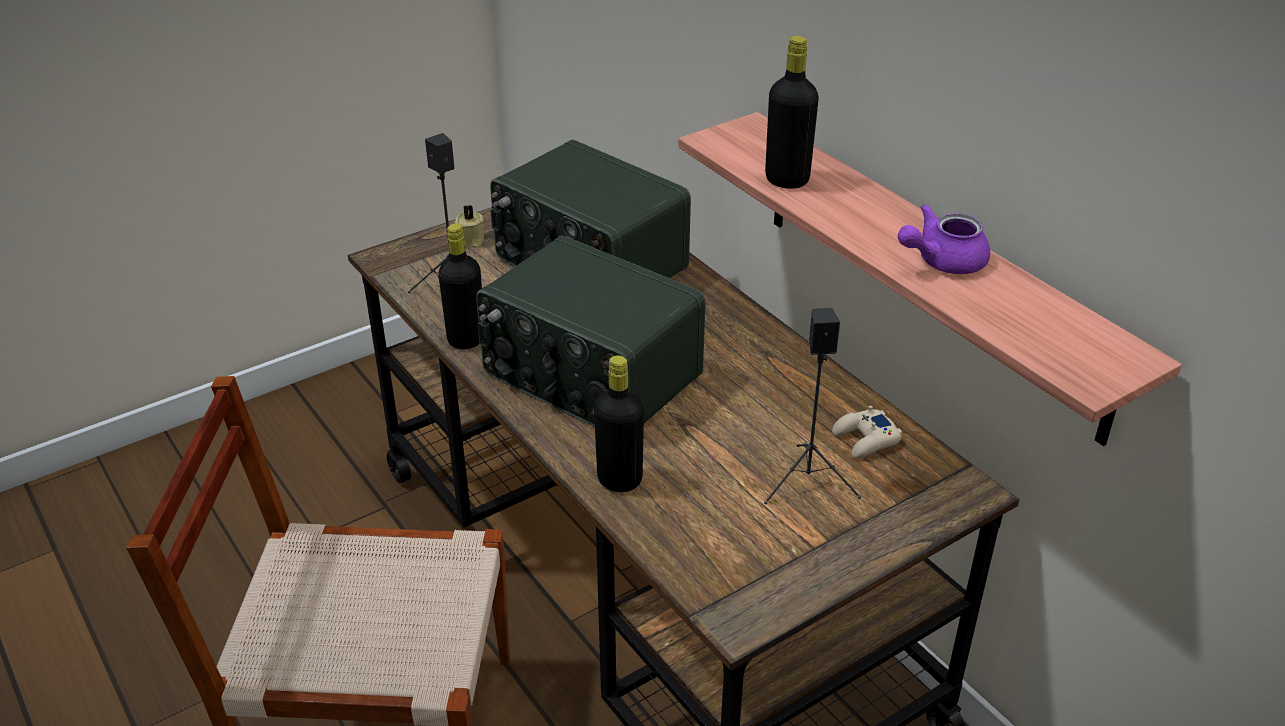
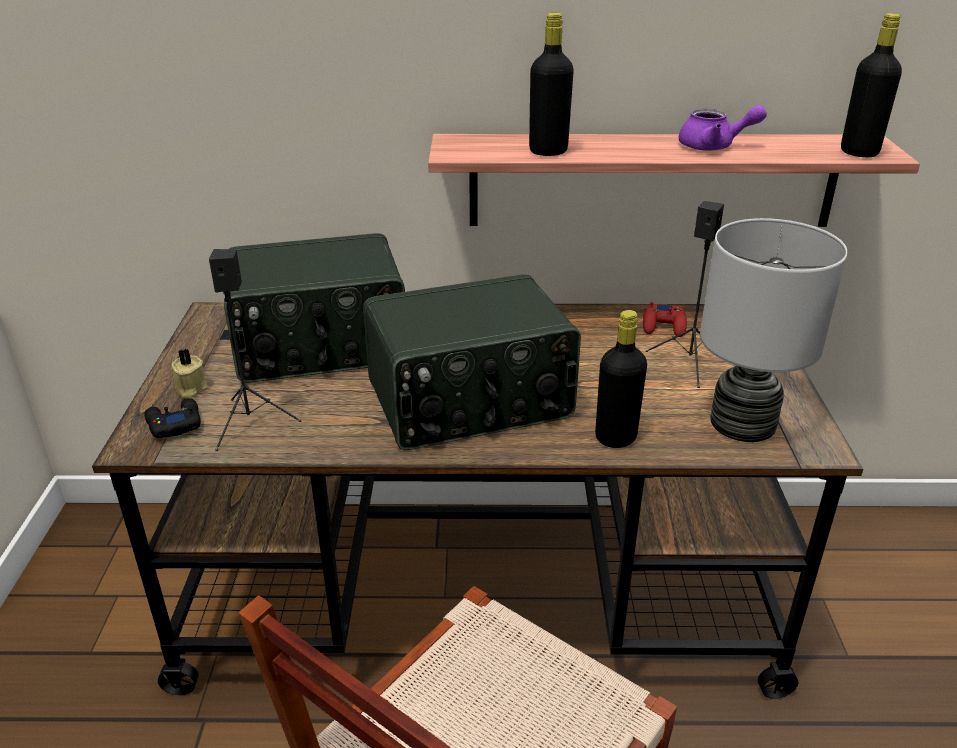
camera: 55 degrees left, 5 degrees down
(420, 259) = (174, 424): none -> black game controller
(466, 339) = (337, 444): black bottle -> black bottle (859, 152)
(729, 554) = (743, 423): none -> grey table lamp
(865, 440) = (664, 326): beige game controller -> red game controller
(941, 261) = (714, 146): purple teapot -> purple teapot turned 90 degrees counterclockwise

